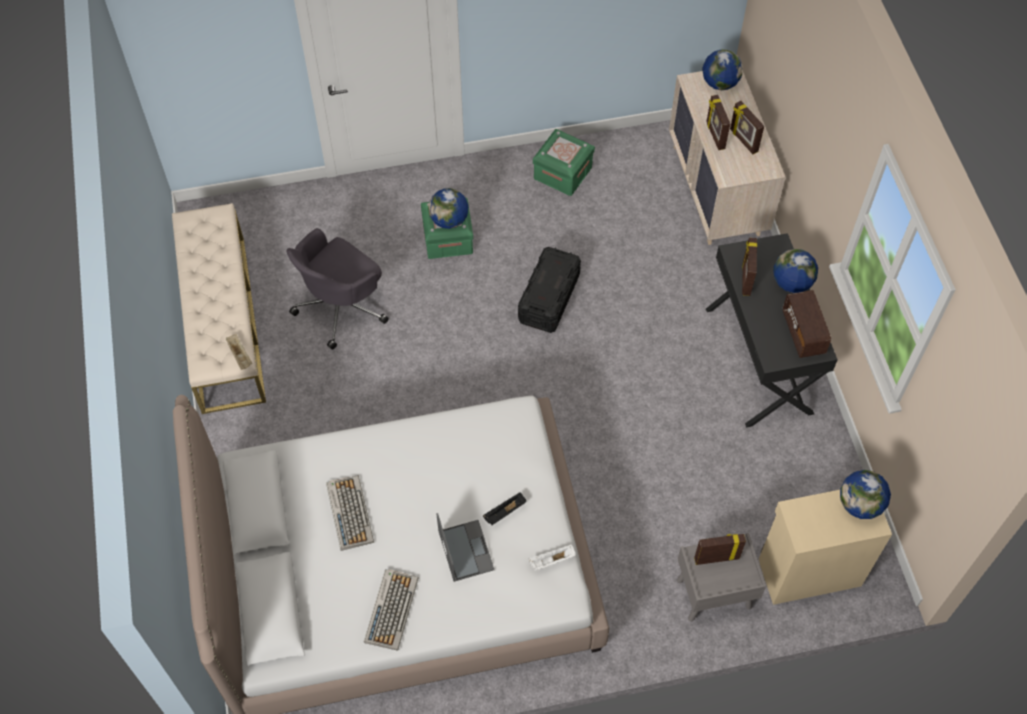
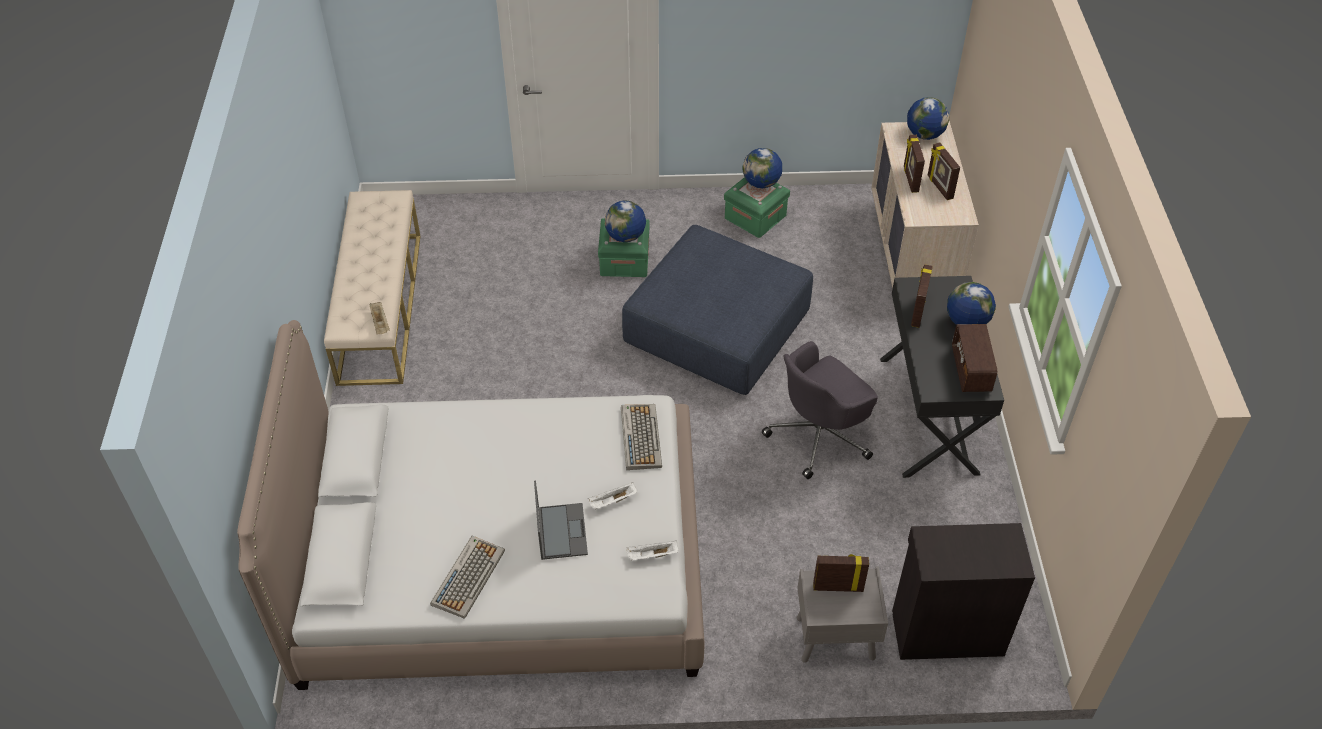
camera: 10 degrees right, 10 degrees down
(341, 307) = (502, 308): grey office chair -> grey office chair (819, 436)
(349, 512) = (448, 477): keyboard -> keyboard (640, 437)
(504, 512) = (612, 501): black tray -> white tray
(548, 298) = (716, 327): black storage box -> blue ottoman
(808, 571) = (946, 631): beige cabinet -> black cabinet
(859, 505) = (1003, 542): globe -> globe (761, 183)

